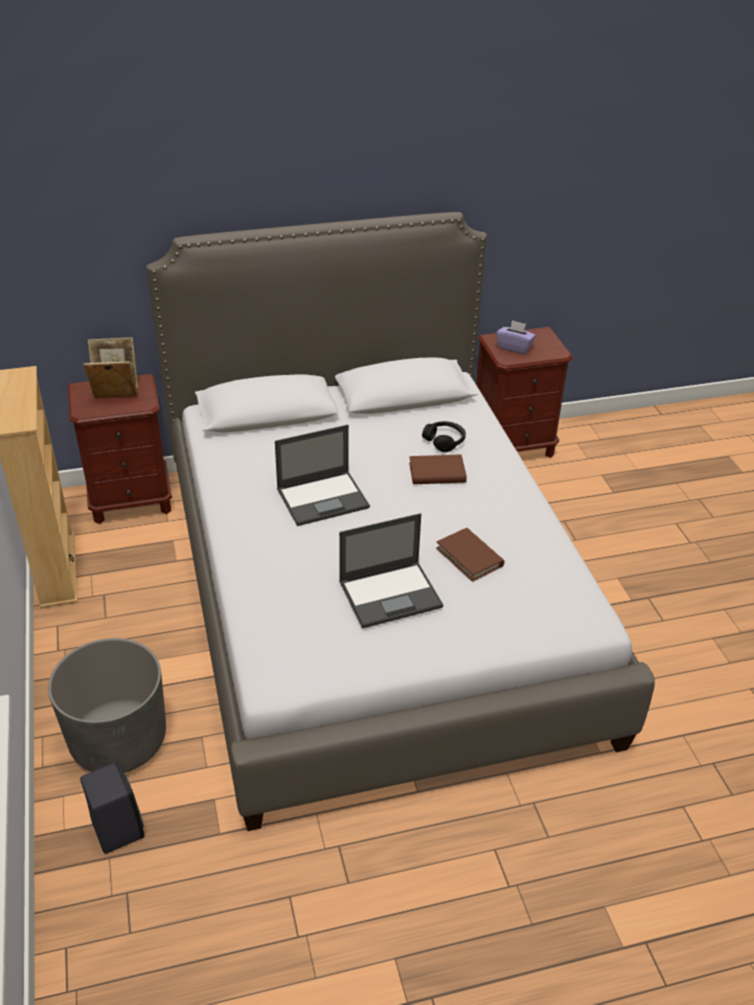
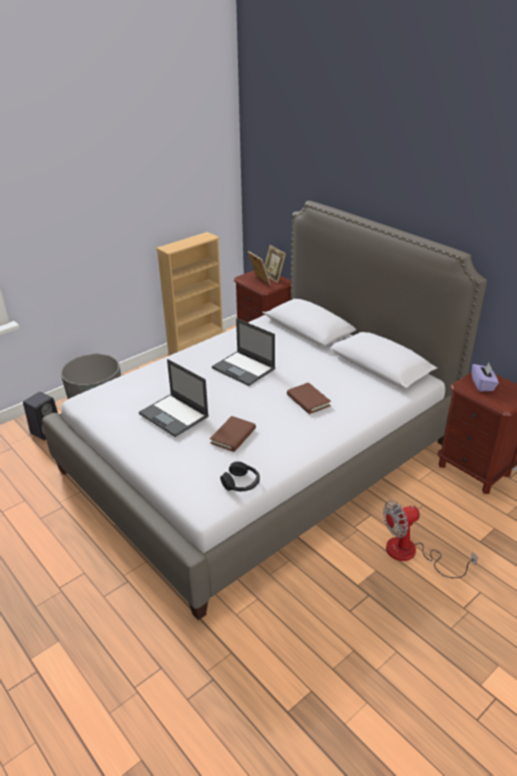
camera: 65 degrees right, 5 degrees down
(444, 441) = (346, 394): black headphones -> black headphones (241, 483)
(608, 543) = (412, 554): none -> fan

